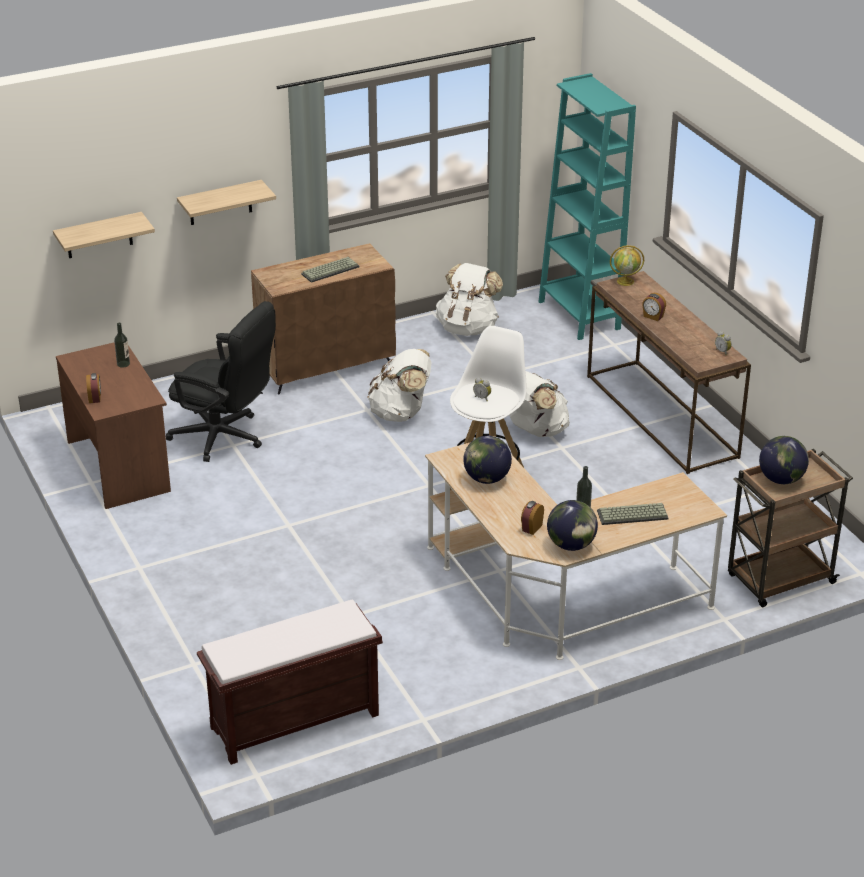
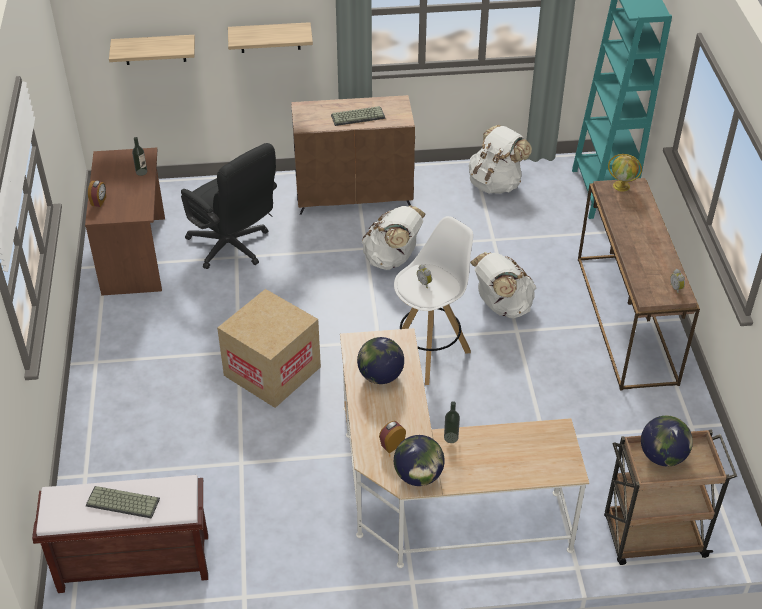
camera: 20 degrees right, 10 degrees up
(335, 534) = (272, 371): none -> cardboard box
(632, 515) = (494, 457): keyboard -> keyboard (121, 503)
(653, 316) = (627, 232): alarm clock -> none

